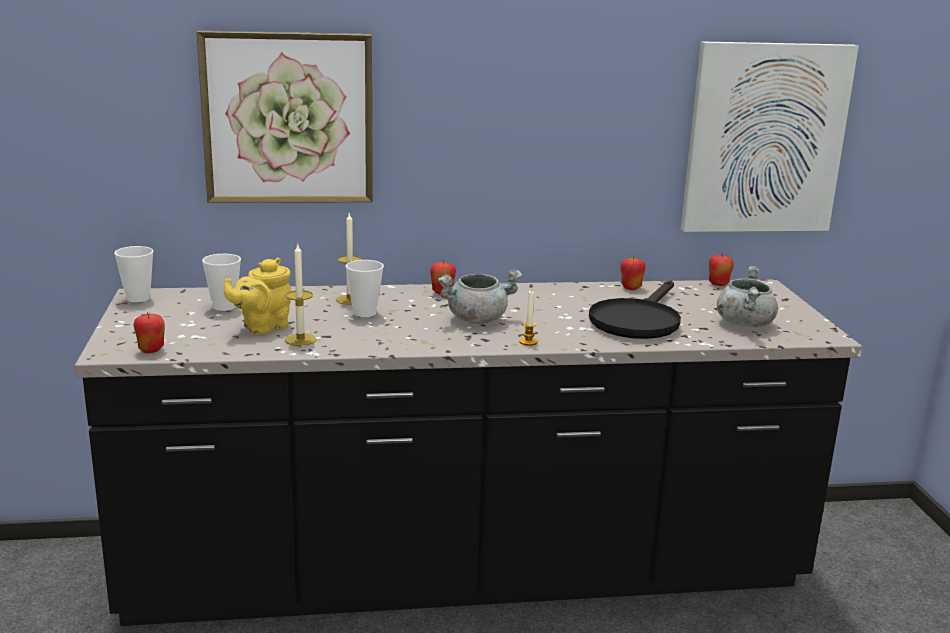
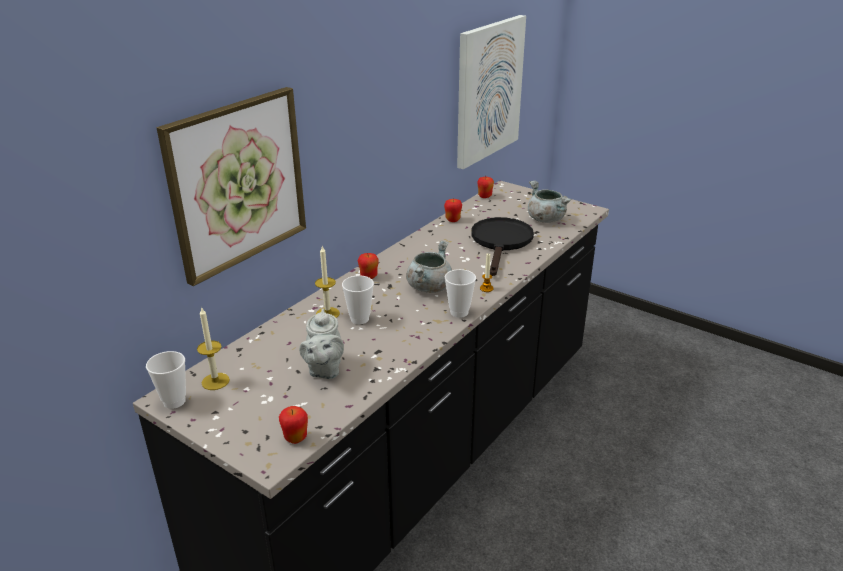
camera: 45 degrees left, 10 degrees up
(224, 306) = (258, 369): cup -> cup (459, 312)
(262, 327) = (324, 370): yellow teapot -> grey teapot
(300, 339) = (370, 364): candle -> candle (215, 381)
(637, 320) = (501, 242): black frying pan -> black frying pan turned 150 degrees counterclockwise

